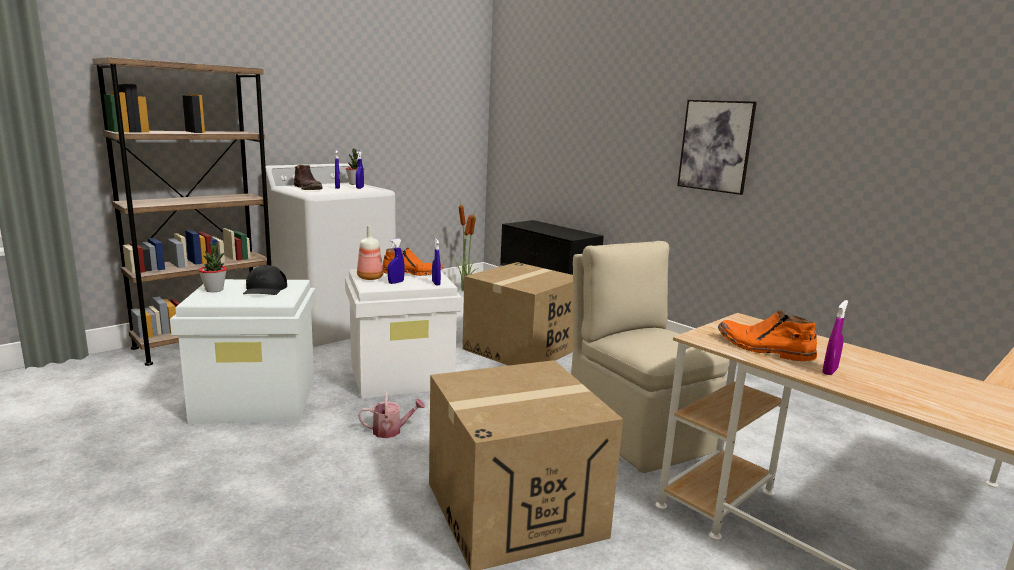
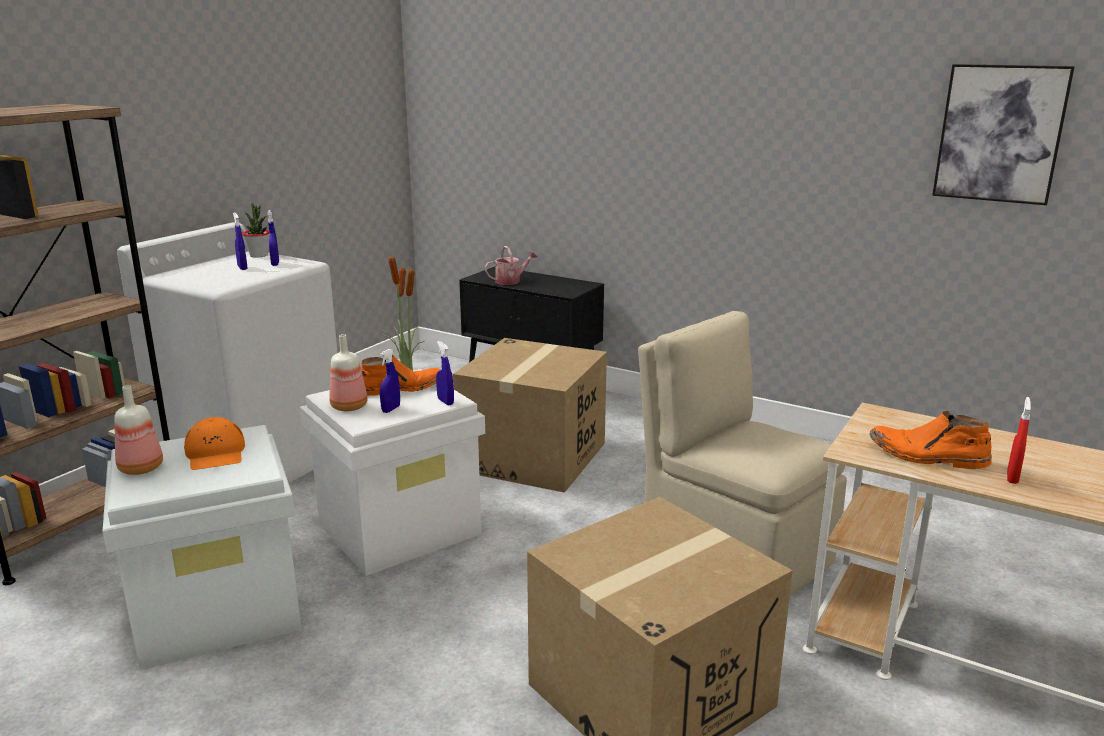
camera: 15 degrees left, 5 degrees up
(214, 290) = (141, 469): potted plant -> bottle
(265, 289) = (215, 454): black cap -> orange cap
(308, 188) = (202, 276): brown boot -> none
(391, 430) = (436, 617): watering can -> watering can (511, 281)
(715, 146) = (754, 163): picture -> picture (1000, 134)
(829, 371) = (1012, 477): purple spray bottle -> red spray bottle

